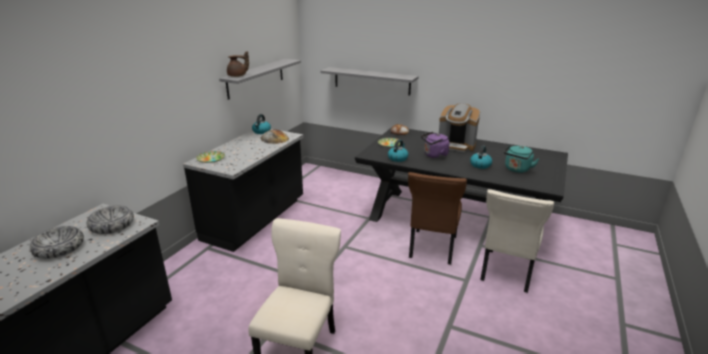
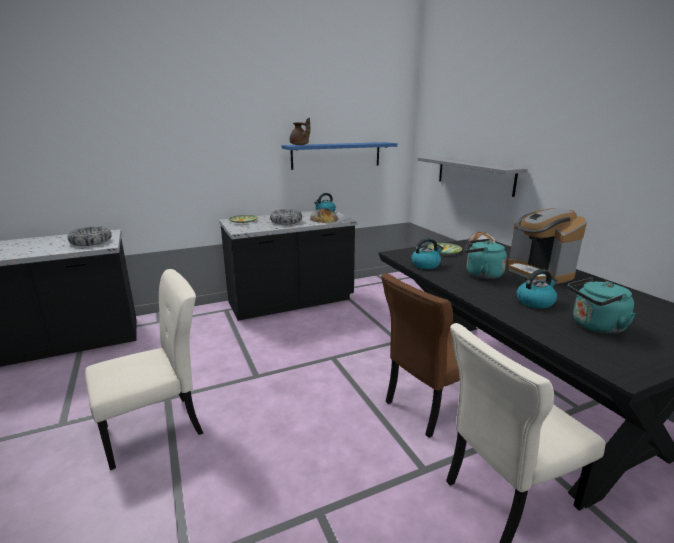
camera: 40 degrees right, 5 degrees down
(59, 248) = (40, 245): bowl -> bowl (286, 221)
(256, 78) = (336, 155): grey shelf -> blue shelf
(434, 156) = (481, 274): purple kettle -> turquoise kettle

